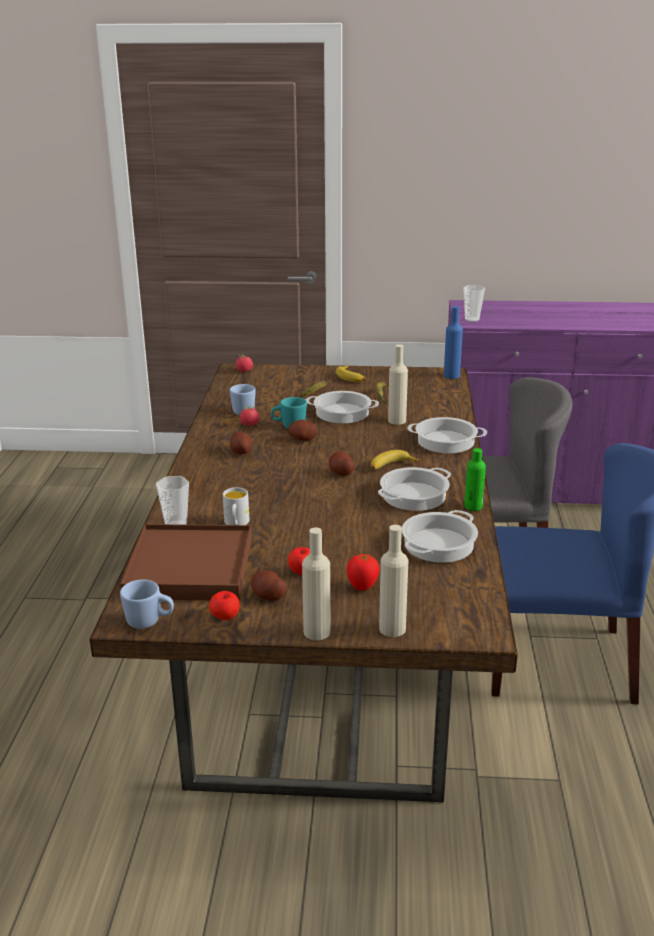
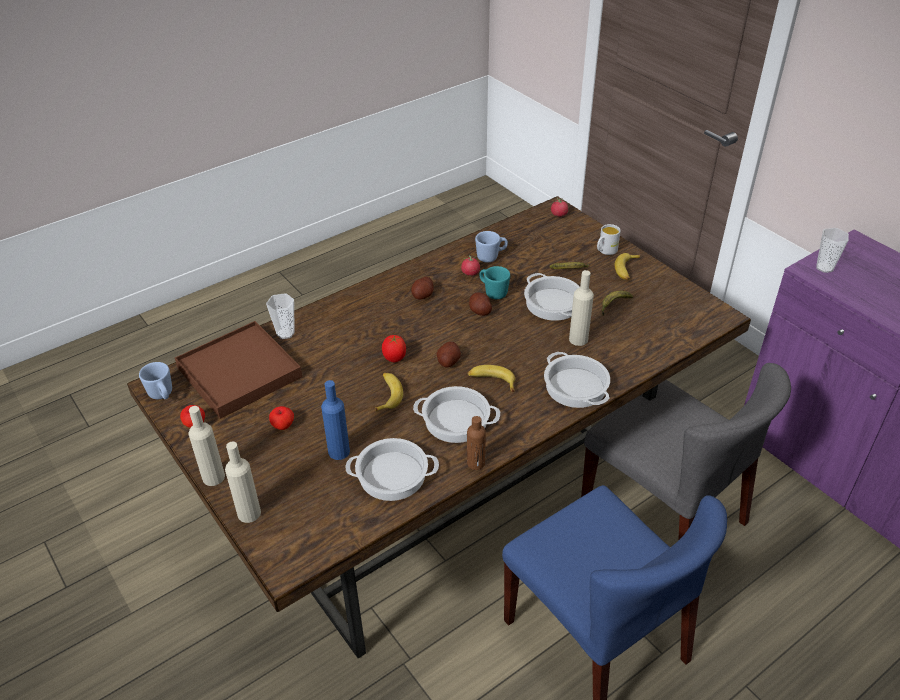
camera: 50 degrees right, 15 degrees up
(236, 524) = (316, 357): white mug -> white mug (605, 251)
(268, 596) = (237, 428): potato -> none
(339, 511) = (388, 394): none -> banana
(362, 587) = (290, 467): tomato -> tomato (394, 359)
(451, 375) = (717, 320): blue bottle -> blue bottle (339, 451)
(473, 506) = (476, 463): green bottle -> brown bottle

